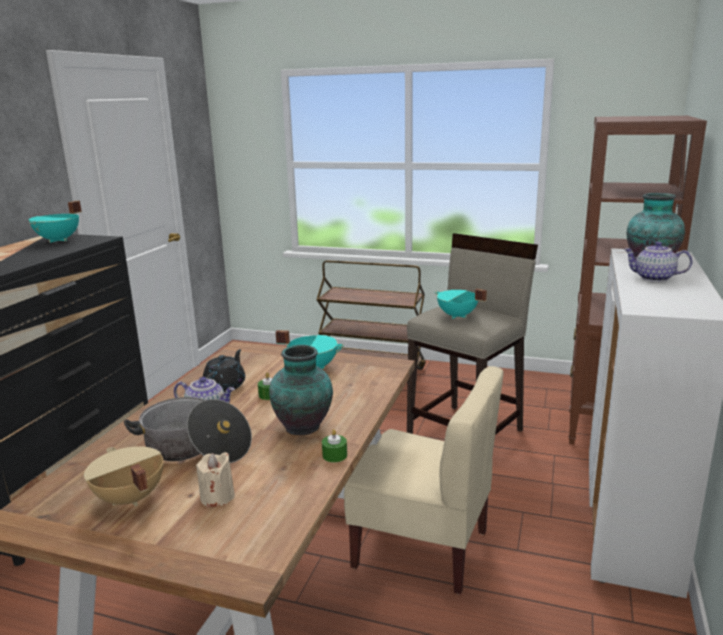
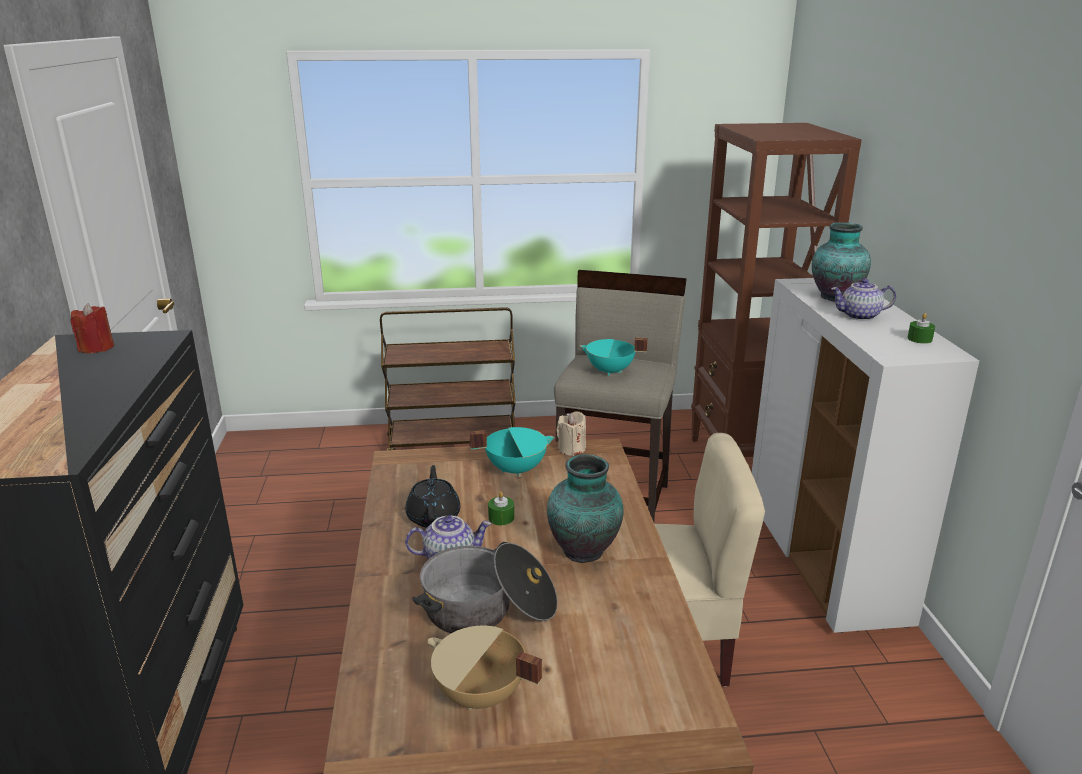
camera: 25 degrees left, 5 degrees up
(59, 240) = (97, 348): turquoise cooking pot -> red candle
(217, 497) = (580, 662): beige candle -> beige candle (571, 449)
(334, 455) = (653, 577): green candle -> green candle (919, 339)

